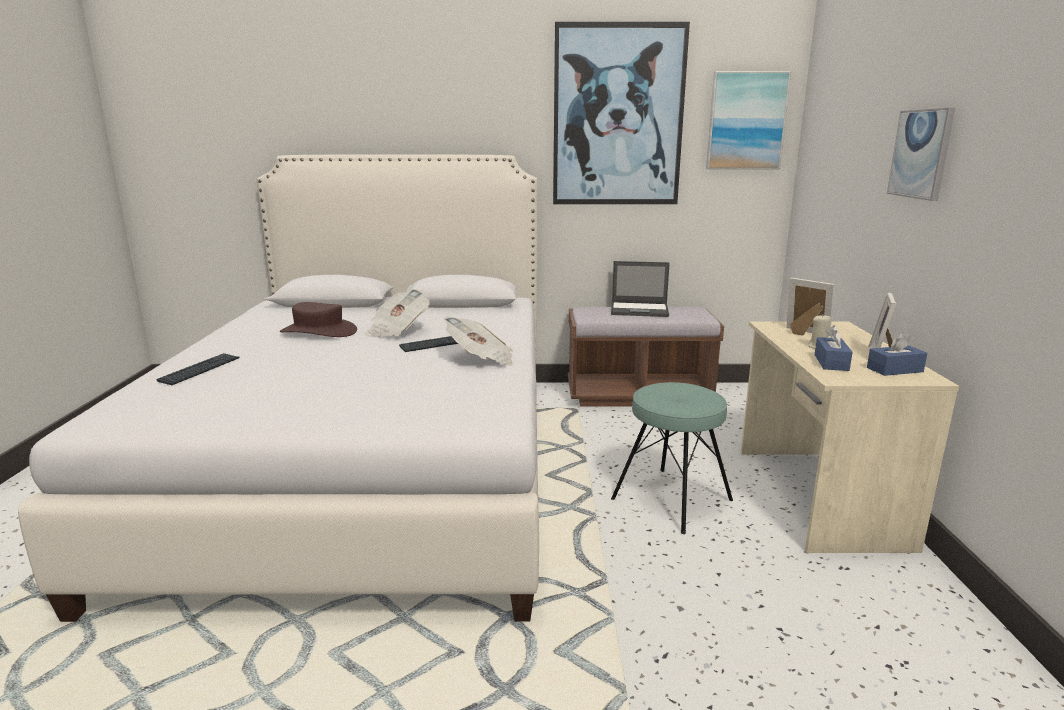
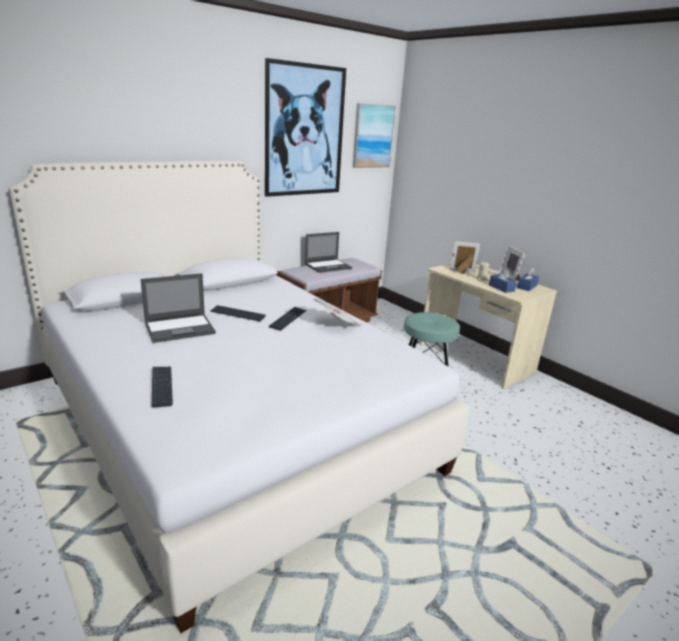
camera: 40 degrees left, 5 degrees up
(319, 331) = (180, 328): brown hat -> laptop
(397, 330) = (237, 314): newspaper -> keyboard
(921, 154) = (514, 172): picture -> none

